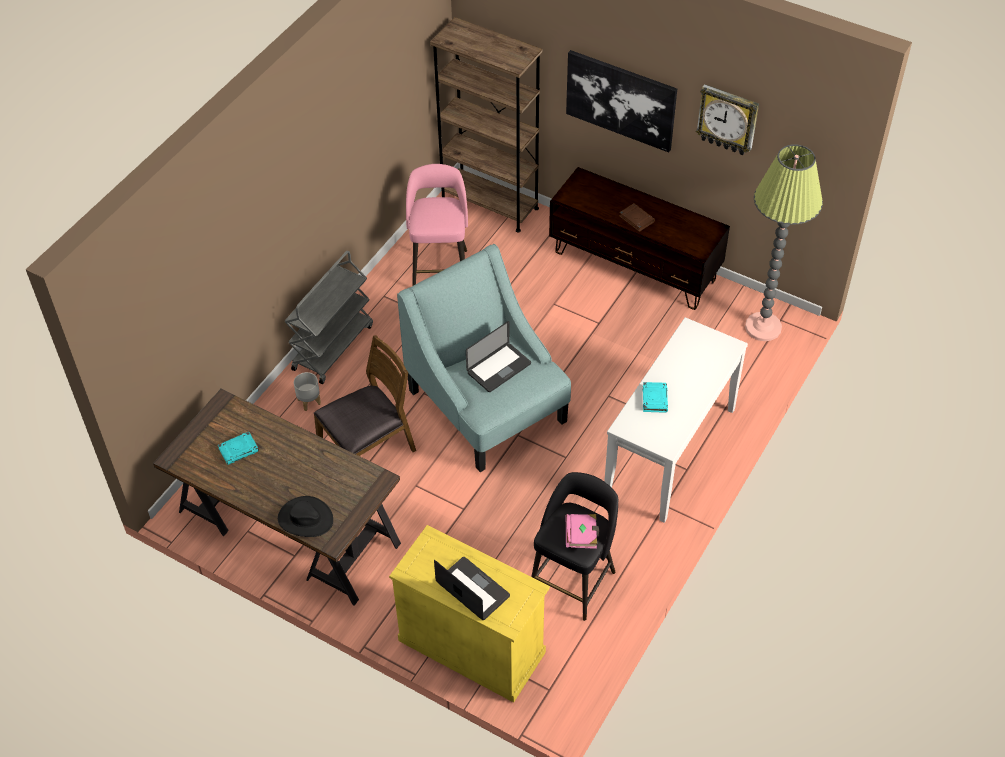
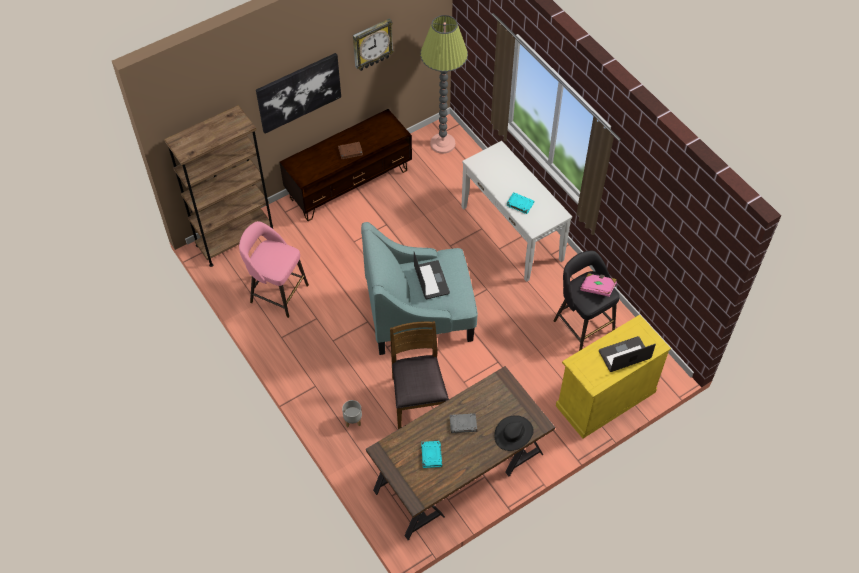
camera: 65 degrees left, 5 degrees up
(295, 465) = (463, 424): none -> grey book
(332, 346) = (310, 387): grey cart -> none

